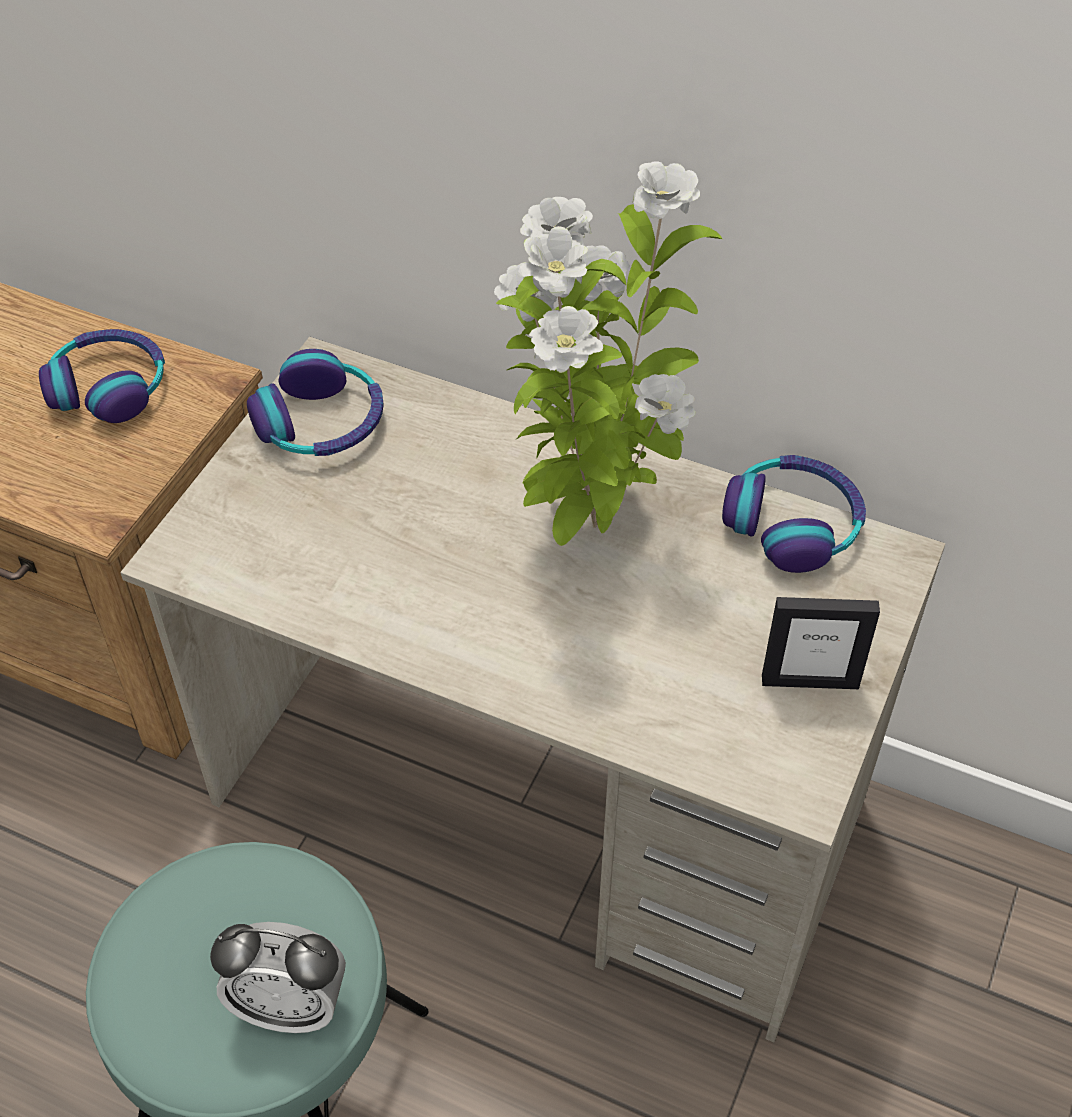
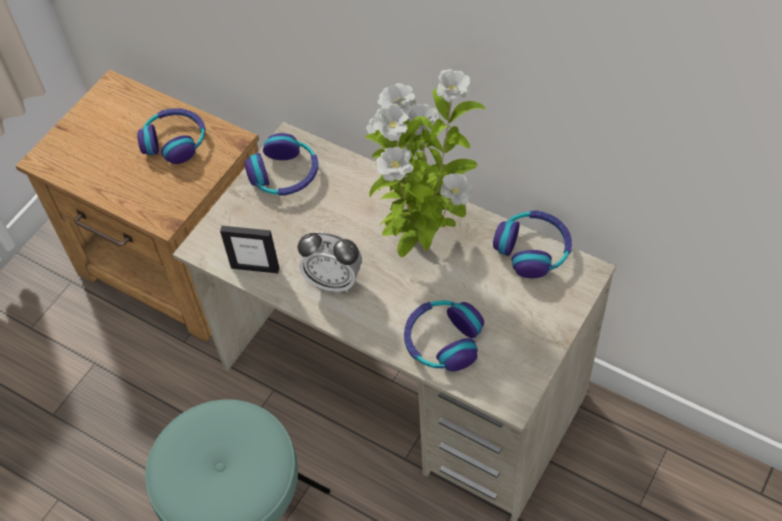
camera: 10 degrees right, 5 degrees up
(289, 1005) = (245, 486): alarm clock -> alarm clock (333, 280)
(654, 694) = (442, 341): none -> headphones
(809, 681) = (526, 339): picture frame -> picture frame (255, 267)

